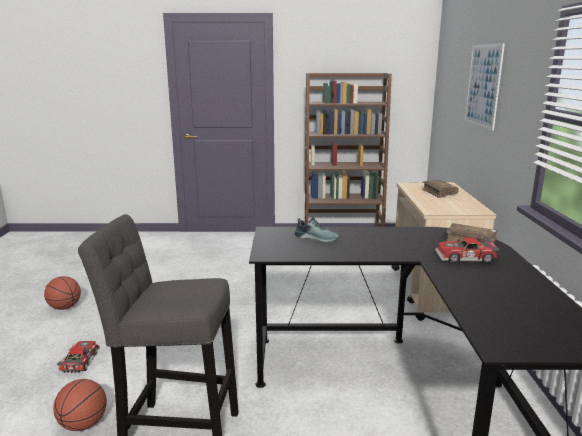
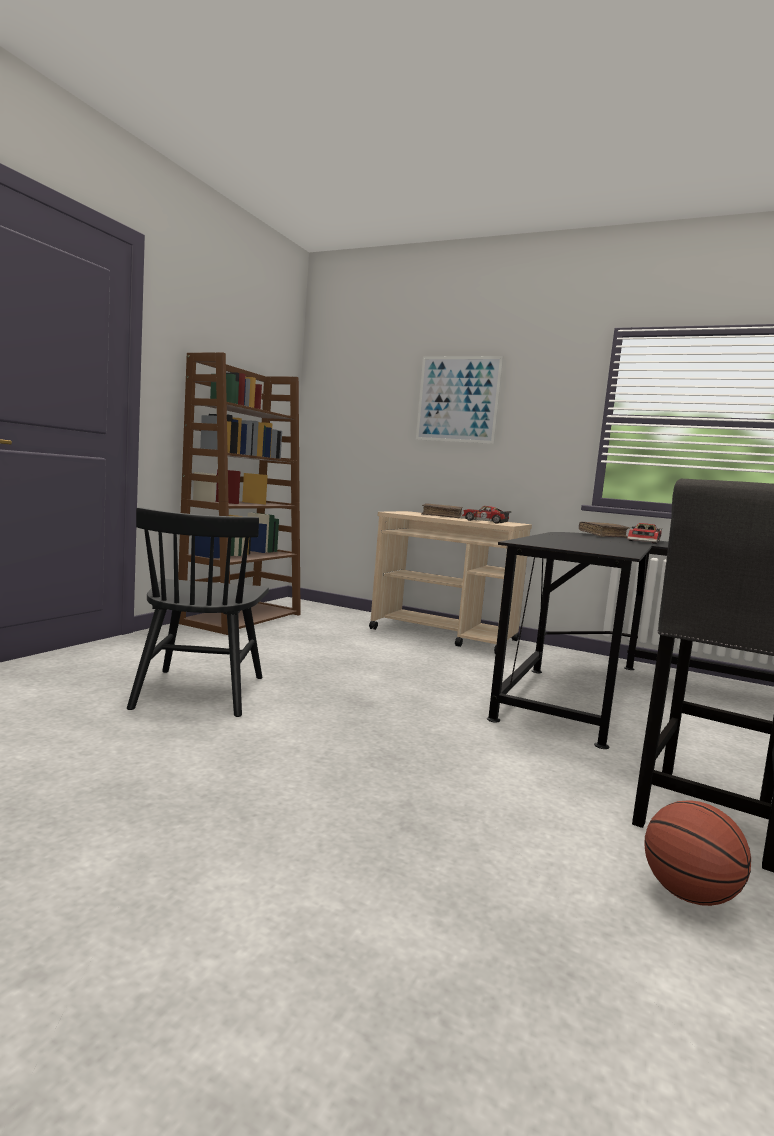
camera: 65 degrees left, 10 degrees down
(64, 307) = (147, 862): basketball -> none
(78, 361) = (456, 873): toy car -> toy car (484, 521)
(213, 268) = (199, 692): none -> black chair
(316, 238) = (565, 542): shoe -> none

